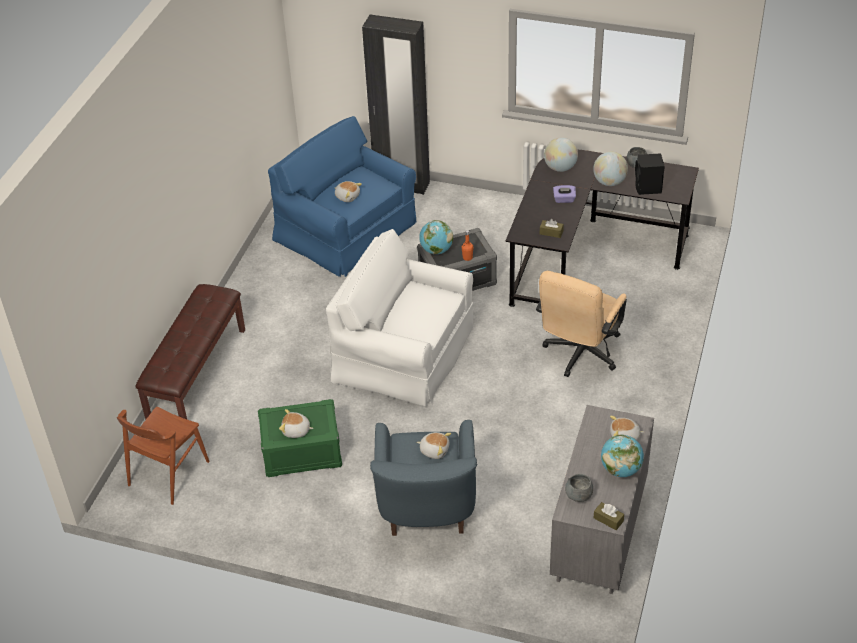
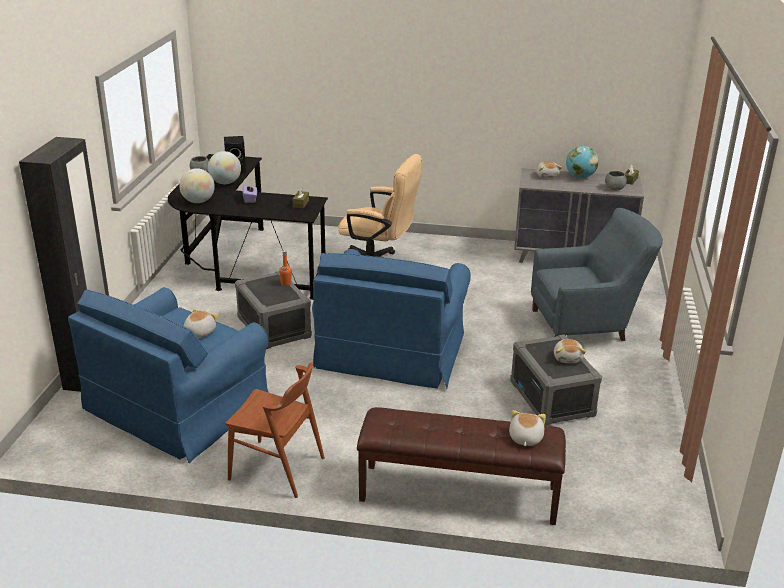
camera: 100 degrees left, 15 degrees down
(168, 473) = (625, 490): brown chair -> brown chair (277, 468)
(301, 453) = (552, 399): green storage box -> grey storage box
(404, 353) = (391, 350): white armchair -> blue armchair
(434, 450) = (569, 272): plush toy -> plush toy (525, 438)
(436, 250) = (273, 300): globe -> none

